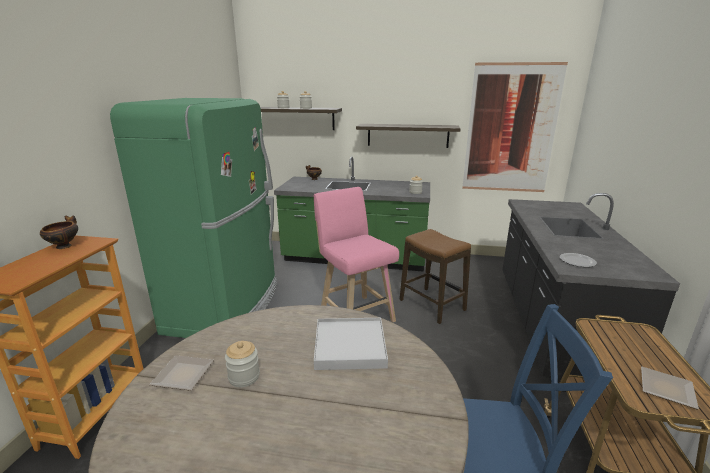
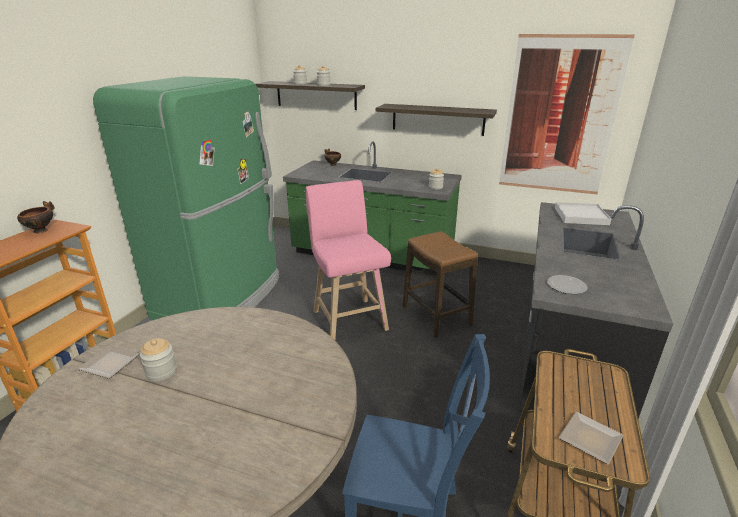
camera: 10 degrees right, 5 degrees up
(350, 346) = (273, 353): white tray -> white tray (581, 216)

